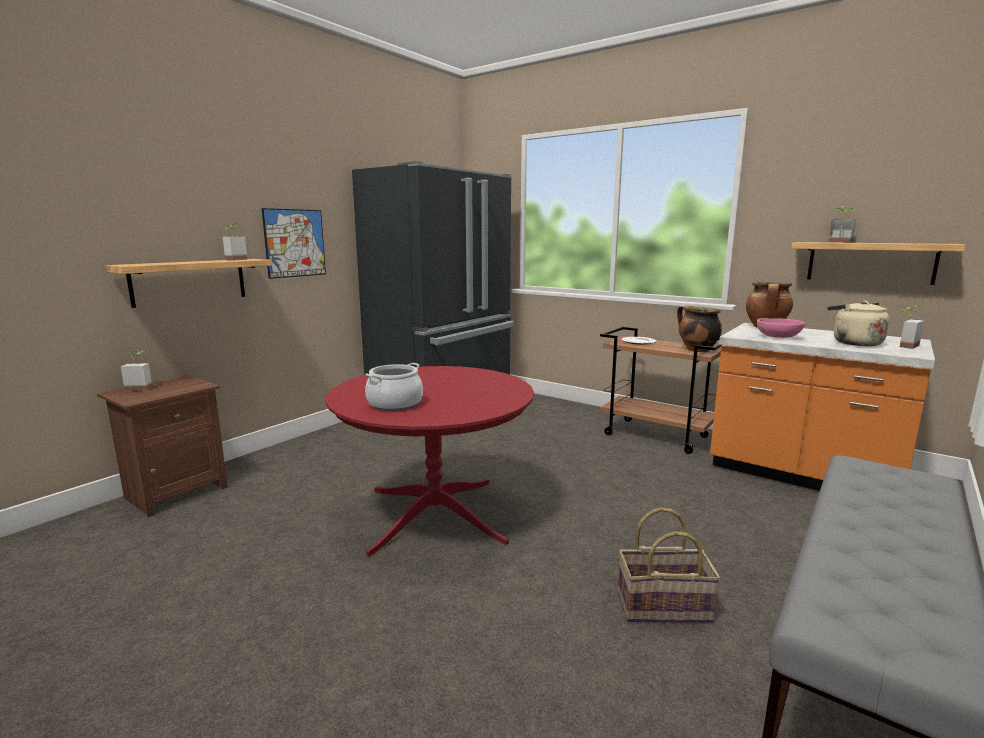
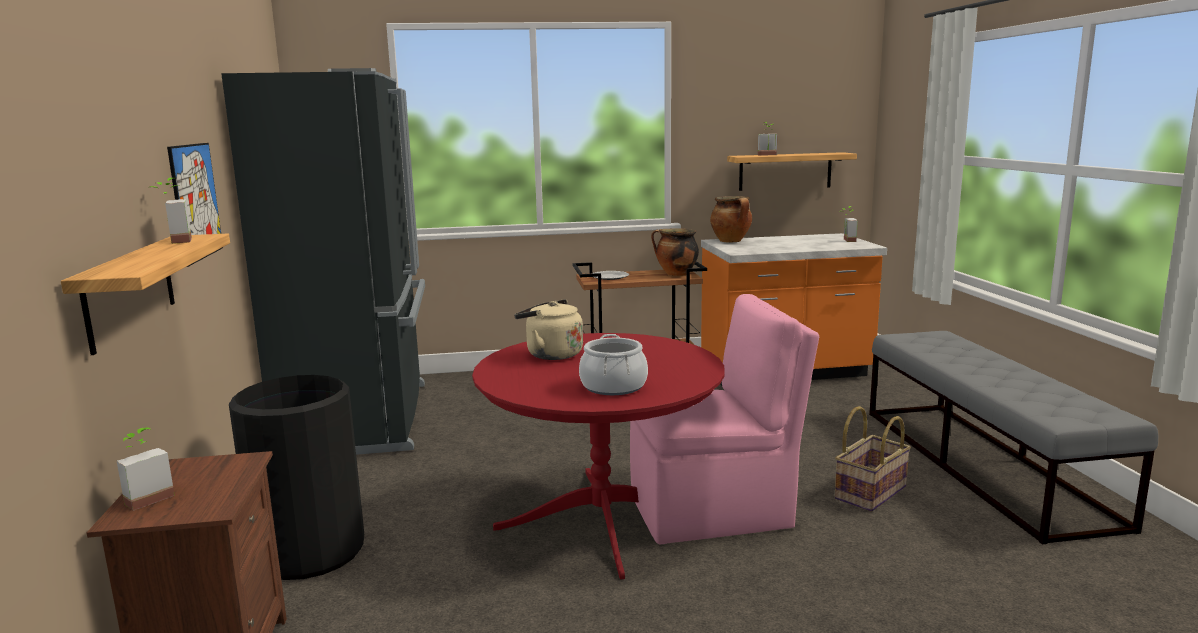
camera: 45 degrees left, 0 degrees up
(294, 461) = (309, 551): none -> black trash can
(508, 548) = (714, 511): none -> pink chair
(778, 337) = (765, 248): pink bowl -> none
(854, 343) = (818, 243): beige kettle -> beige kettle (551, 354)

